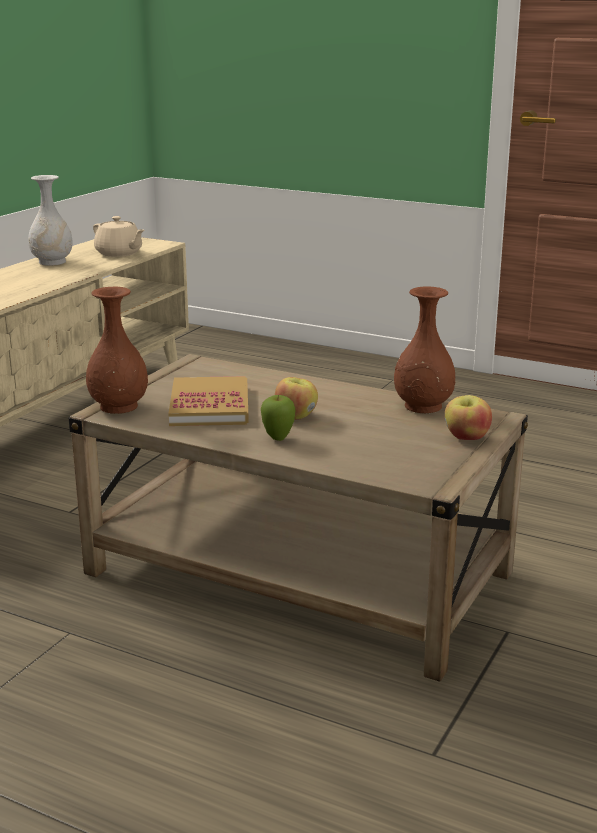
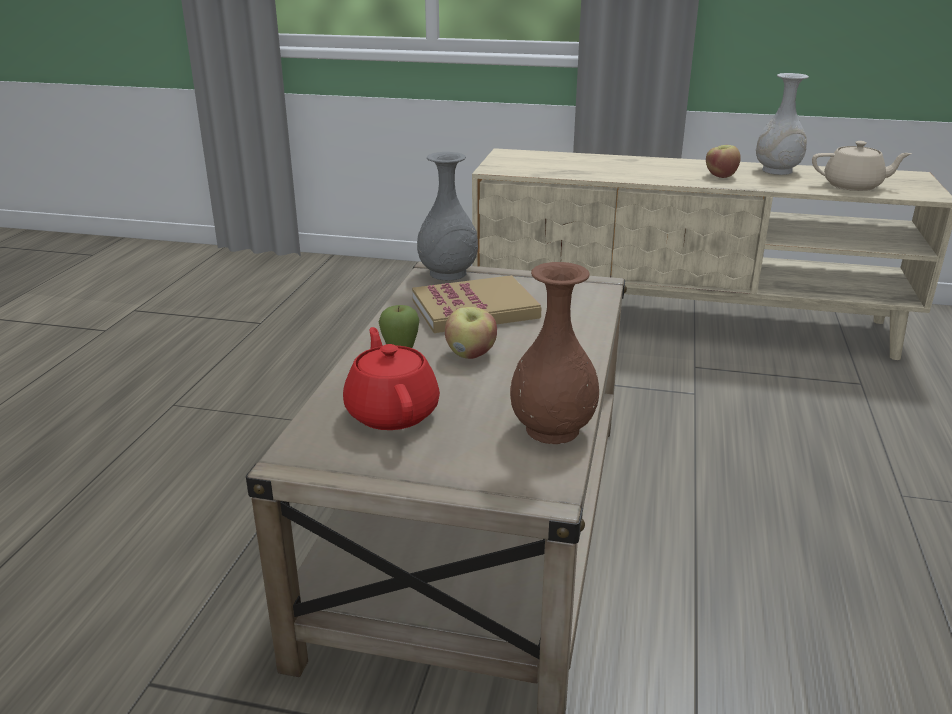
camera: 75 degrees right, 5 degrees up
(119, 253) = (853, 186): beige teapot -> beige teapot turned 105 degrees counterclockwise
(119, 406) = (448, 274): brown vase -> grey vase
(377, 449) = (392, 412): none -> red teapot
(466, 437) = (451, 471): apple -> apple (720, 176)

